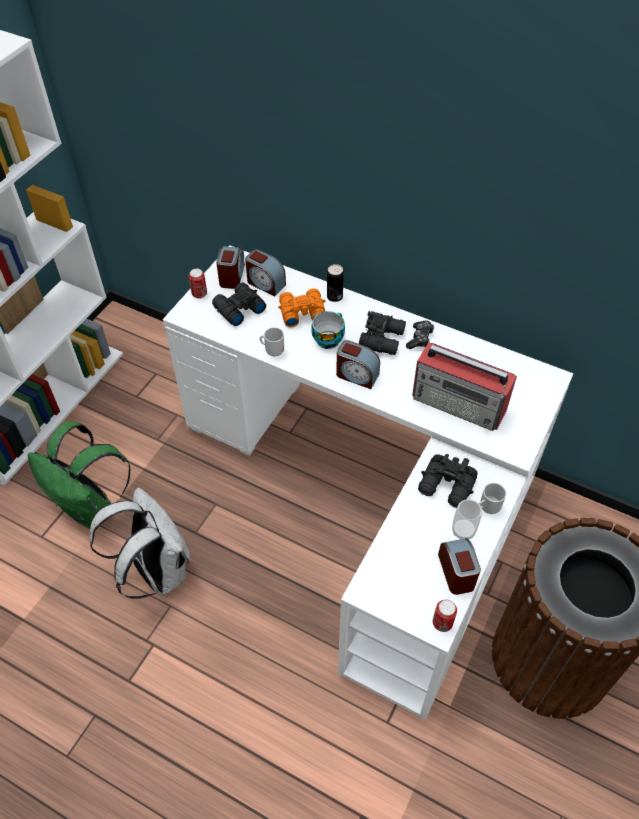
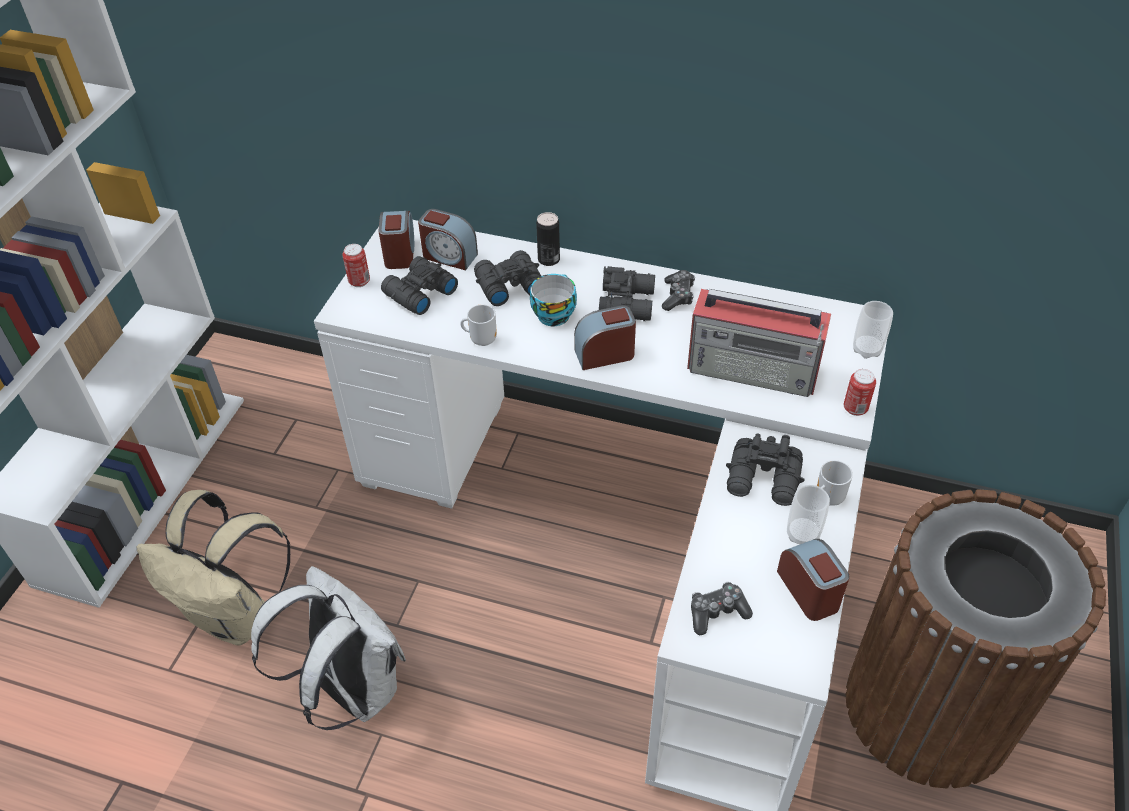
camera: 10 degrees left, 5 degrees down
(91, 507) = (236, 615): green backpack -> beige backpack
(301, 312) = (507, 285): orange binoculars -> black binoculars
(356, 375) = (605, 354): alarm clock -> alarm clock turned 150 degrees clockwise
(389, 576) = (717, 612): none -> game controller
(442, 623) = (808, 663): can -> can (855, 408)
(546, 401) = (867, 349): none -> cup

